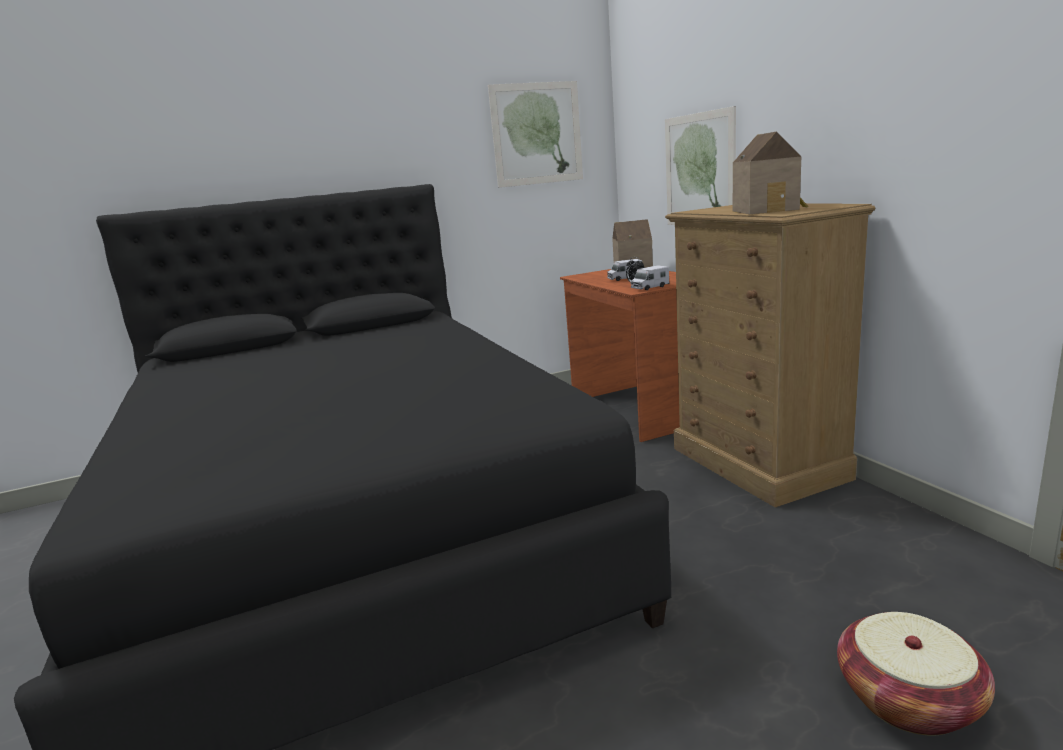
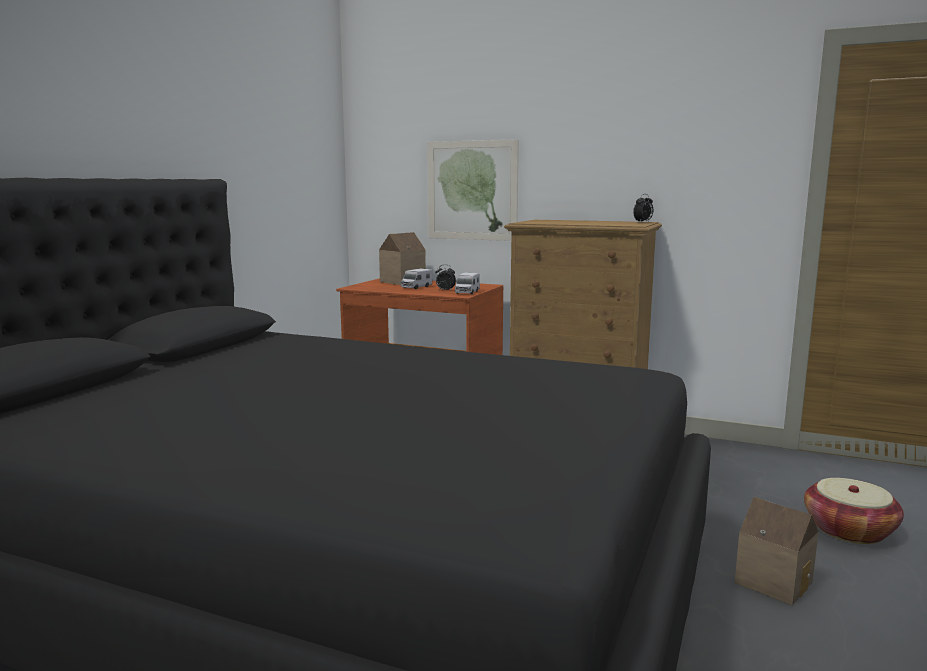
camera: 45 degrees left, 5 degrees down
(537, 134) = (293, 138): picture -> none
(768, 210) = (603, 223): toy house -> toy house (774, 580)
(838, 205) = (643, 222): none -> alarm clock

